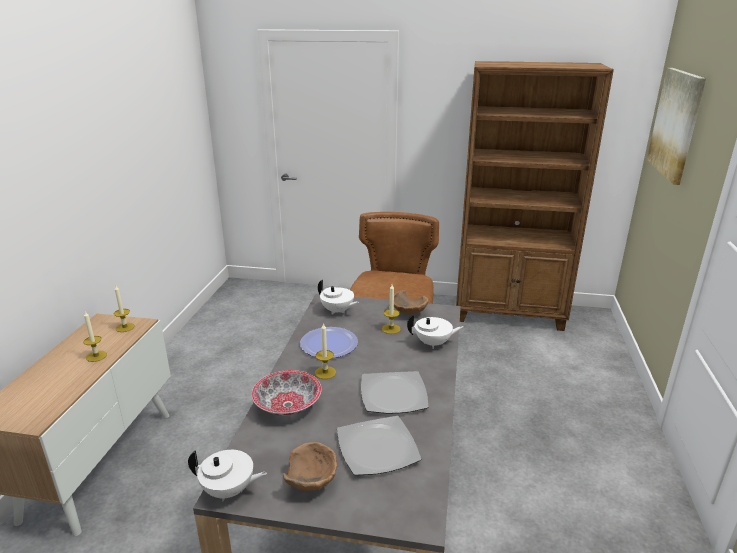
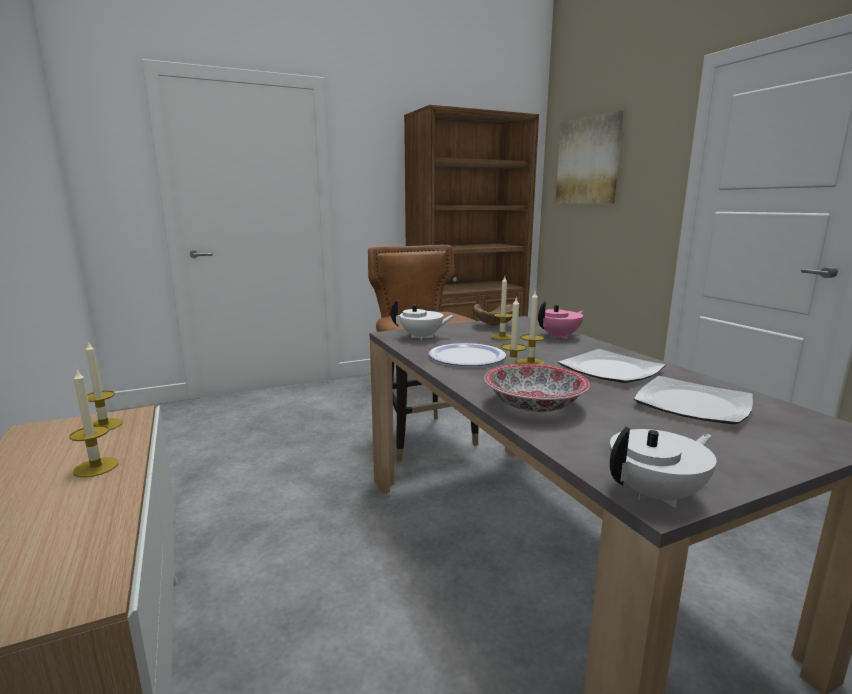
camera: 35 degrees left, 10 degrees down
(312, 483) = (712, 449): brown bowl -> none
(356, 366) = (530, 363): none -> candle
(433, 343) = (559, 336): white teapot -> pink teapot

